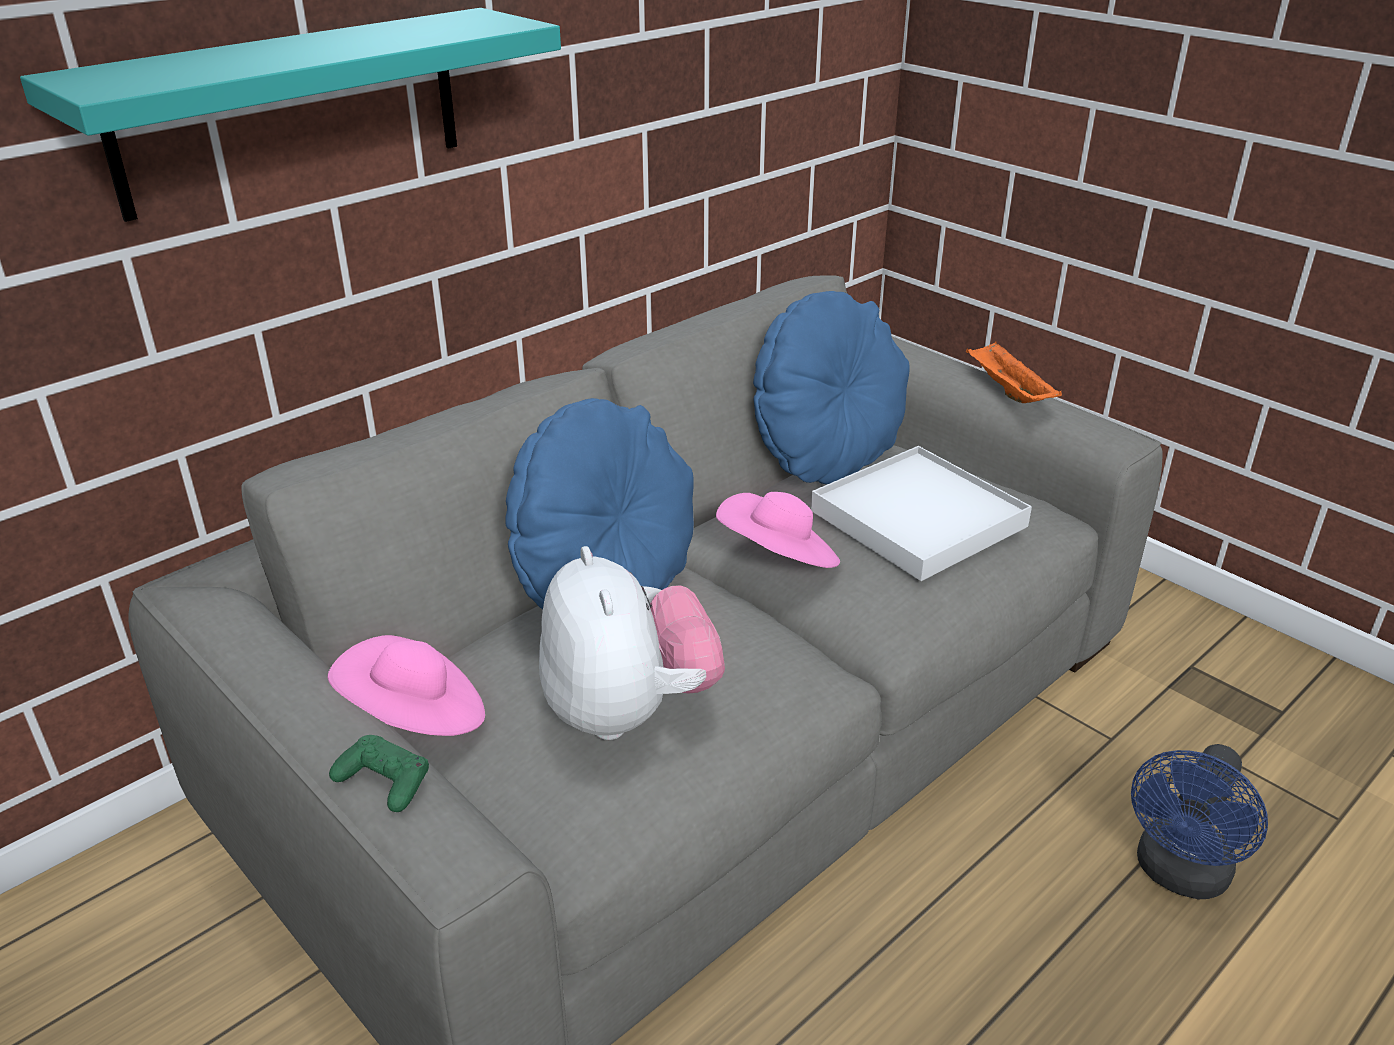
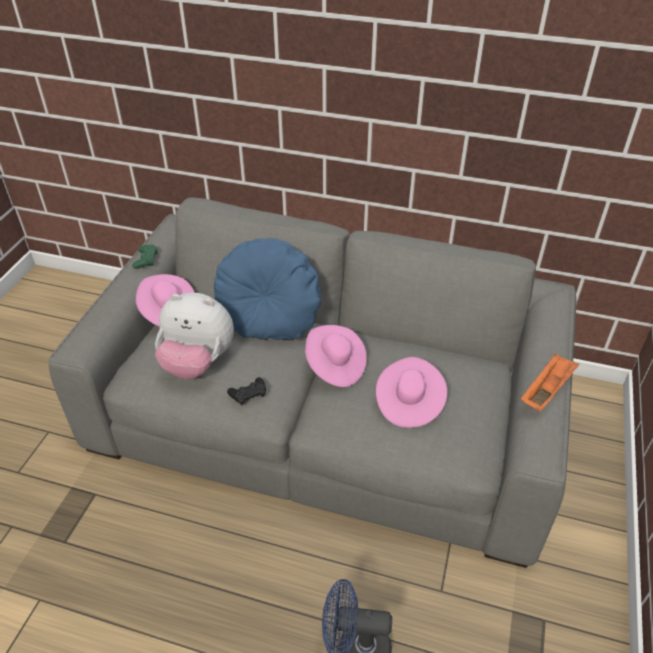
camera: 60 degrees right, 10 degrees up
(291, 110) = (262, 64): turquoise shelf -> none
(384, 781) = (100, 314): green game controller -> green game controller (146, 260)
(629, 711) = (197, 362): plush toy -> plush toy turned 60 degrees clockwise
(769, 672) = (248, 394): none -> black game controller
(827, 462) = (442, 353): blue pillow -> none
(918, 519) = (408, 403): white tray -> pink hat

